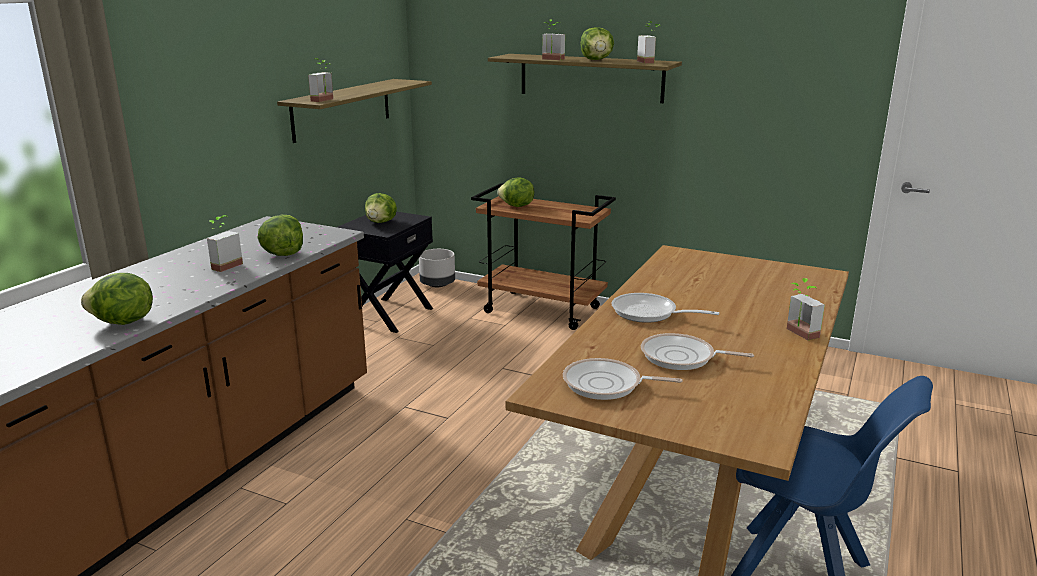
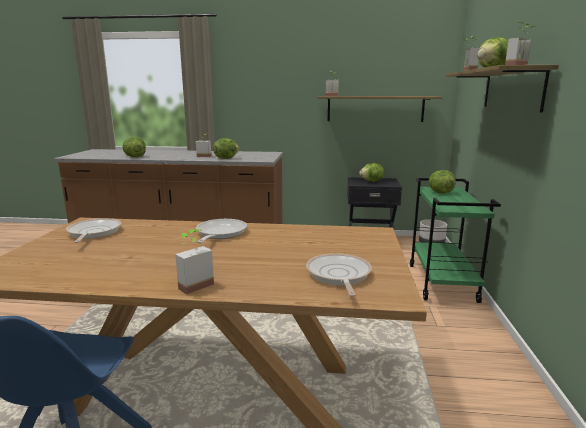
camera: 70 degrees right, 5 degrees down
(543, 310) = (442, 283): brown cart -> green cart
(681, 357) = (136, 247): frying pan -> frying pan (338, 275)

